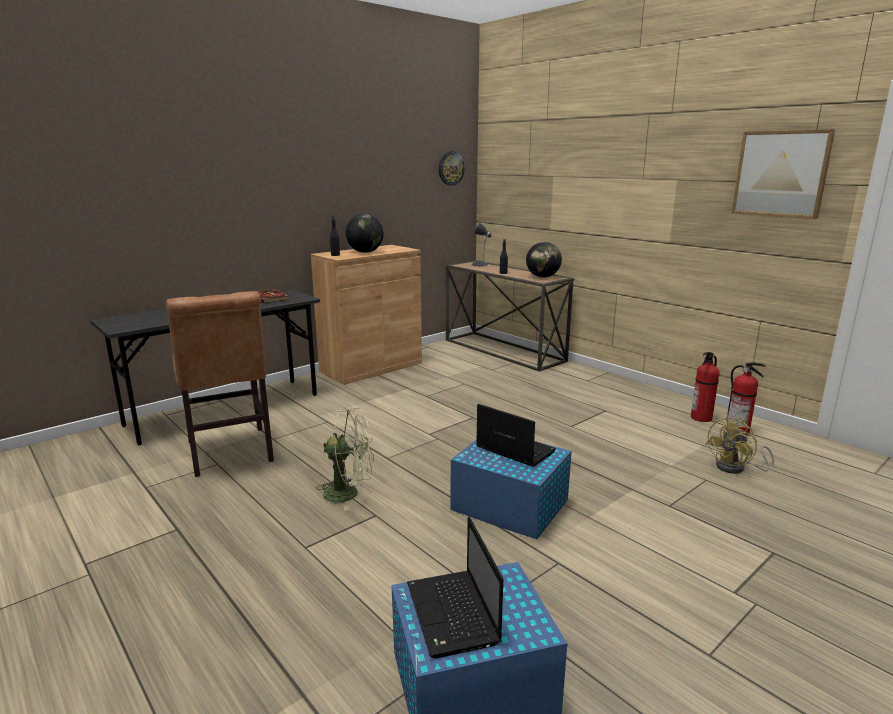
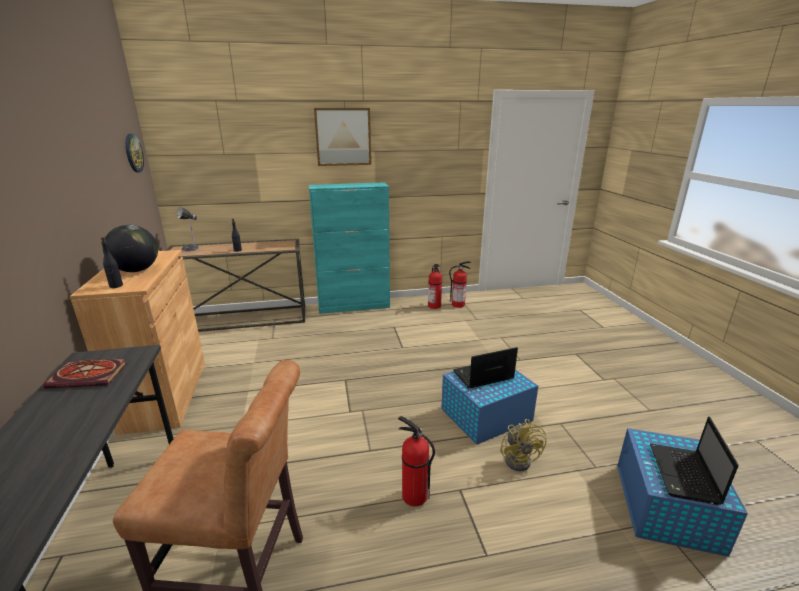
camera: 60 degrees left, 5 degrees up
(349, 493) = (413, 495): green fan -> fire extinguisher
(453, 615) = (684, 475): laptop -> laptop turned 90 degrees clockwise
(542, 277) = (277, 244): globe -> none
(611, 380) = (354, 306): none -> turquoise cabinet
(736, 468) = (495, 324): yellow fan -> yellow fan (520, 459)
(781, 174) = (444, 144): picture -> picture (343, 137)

